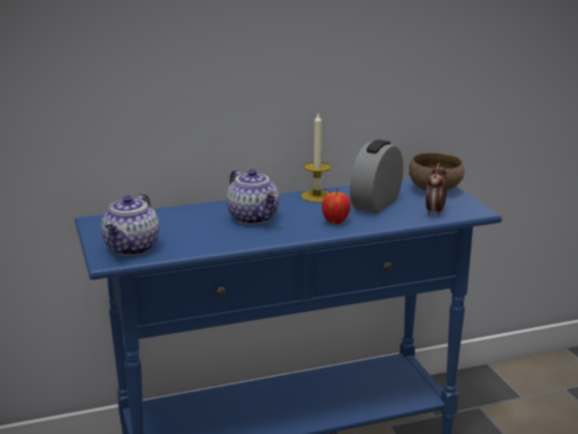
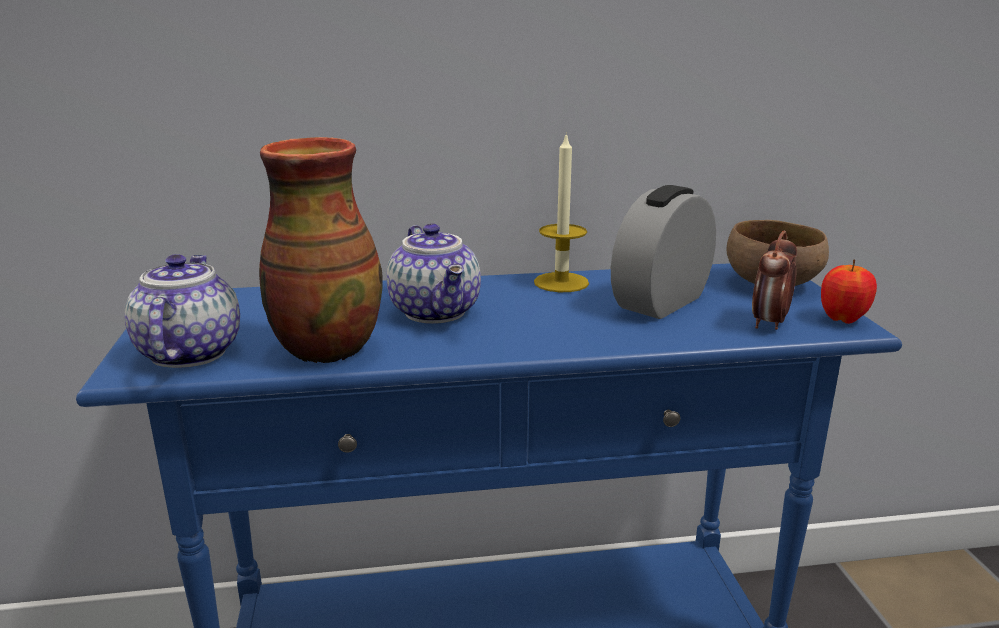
camera: 10 degrees right, 0 degrees up
(132, 248) = (189, 352): teapot -> teapot turned 150 degrees clockwise
(205, 241) = (326, 348): none -> vase
(335, 222) = (578, 329): apple -> apple (842, 319)

